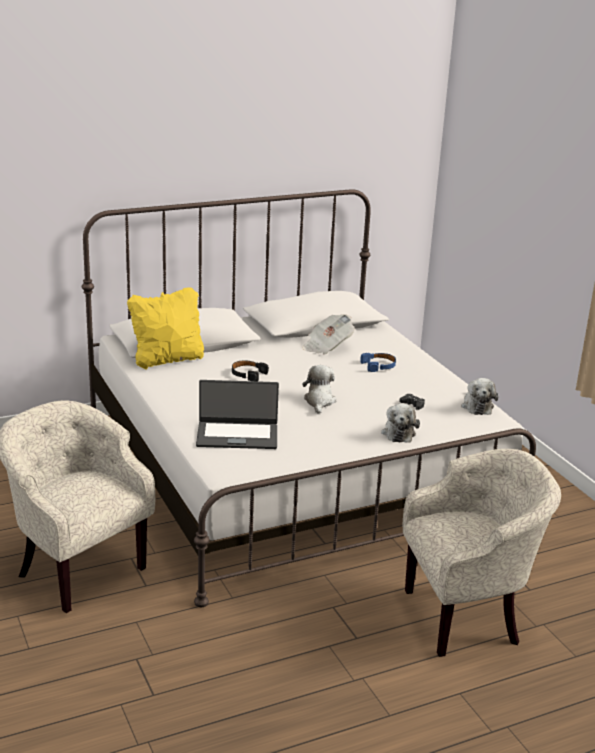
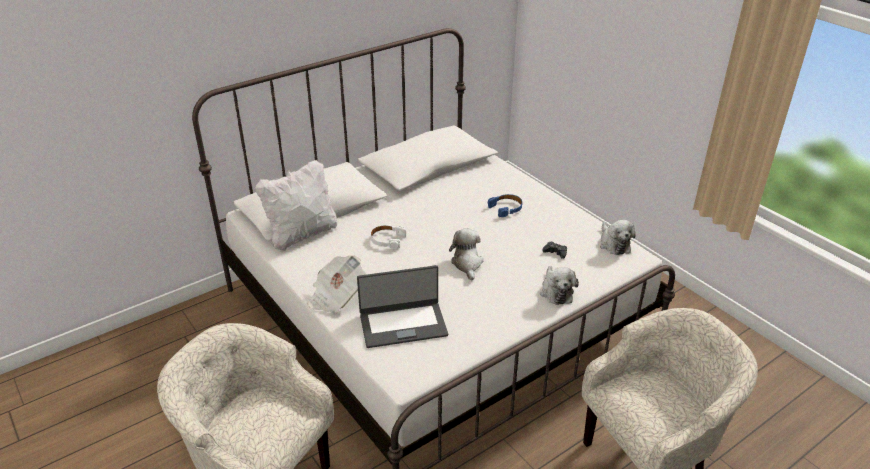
camera: 10 degrees left, 10 degrees up
(167, 360) = (302, 234): yellow pillow -> white pillow
(248, 374) = (387, 240): black headphones -> white headphones
(326, 347) = (449, 192): newspaper -> newspaper (336, 297)

